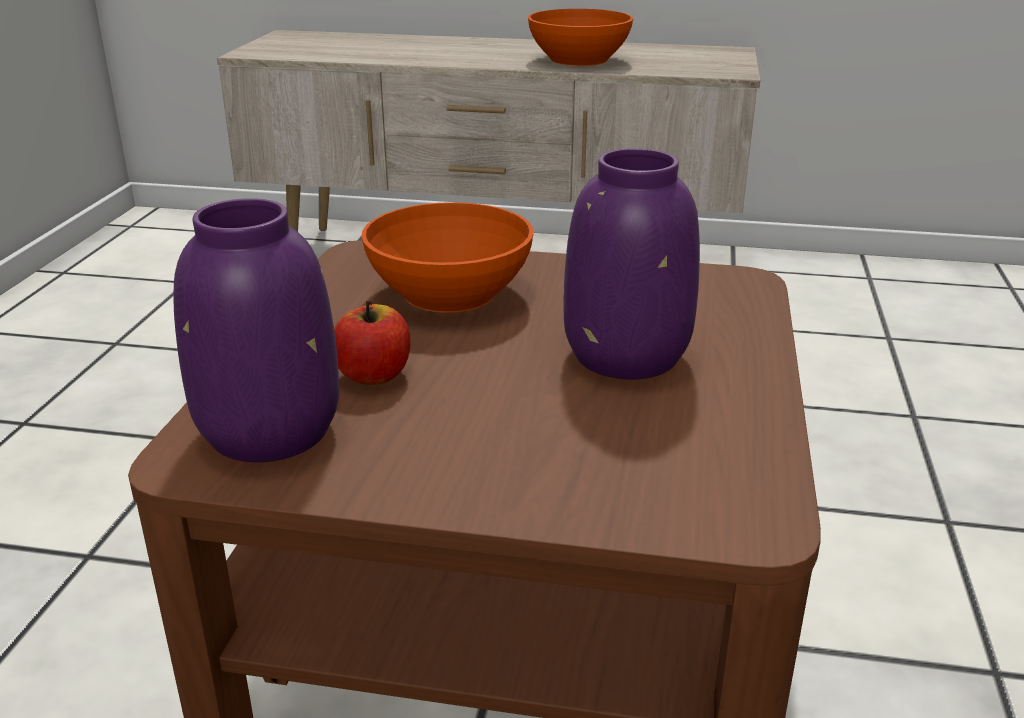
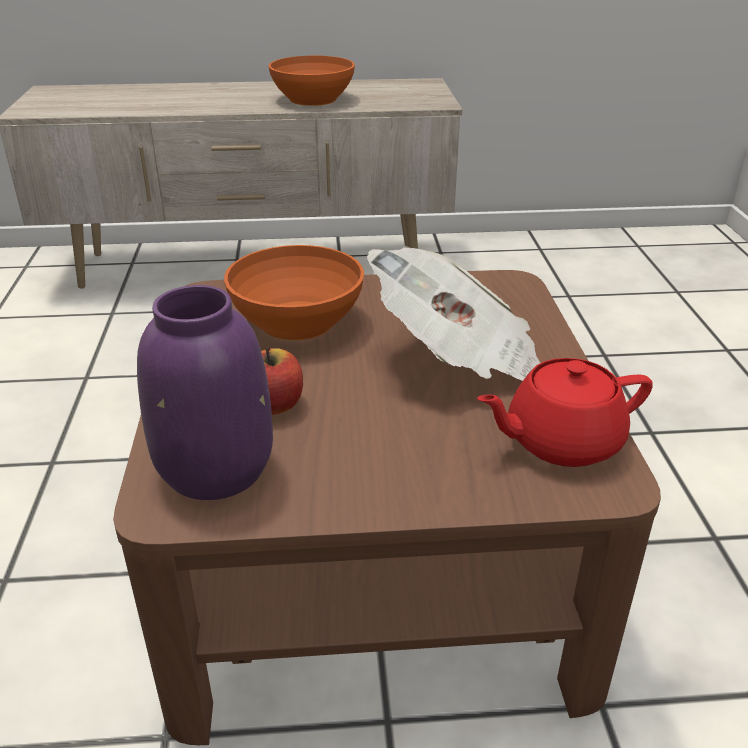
camera: 15 degrees left, 5 degrees up
(628, 356) = (460, 359): purple vase -> newspaper
(710, 465) = (561, 441): none -> red teapot

